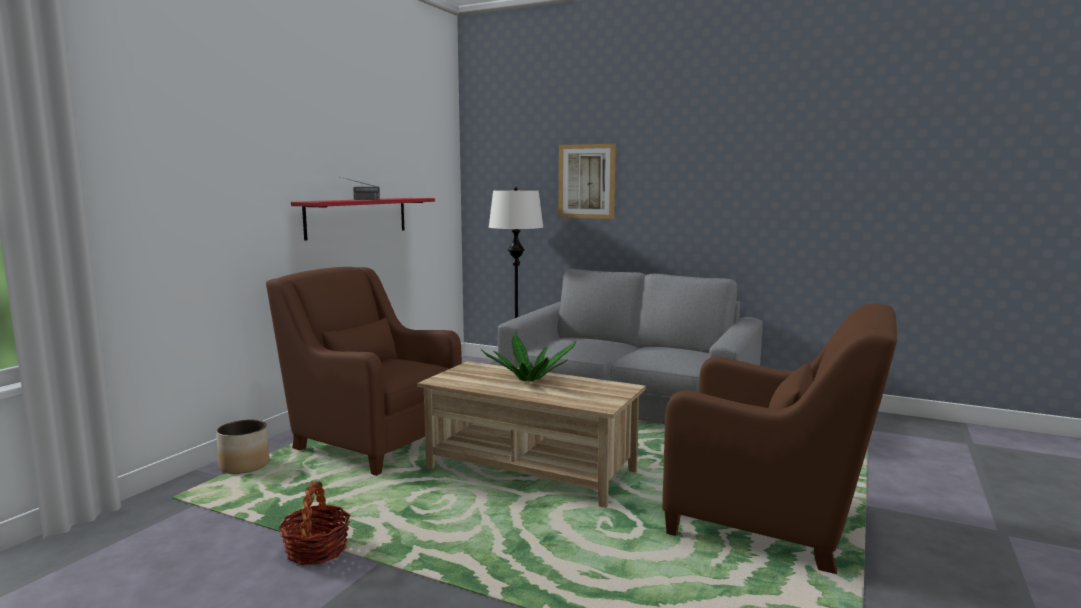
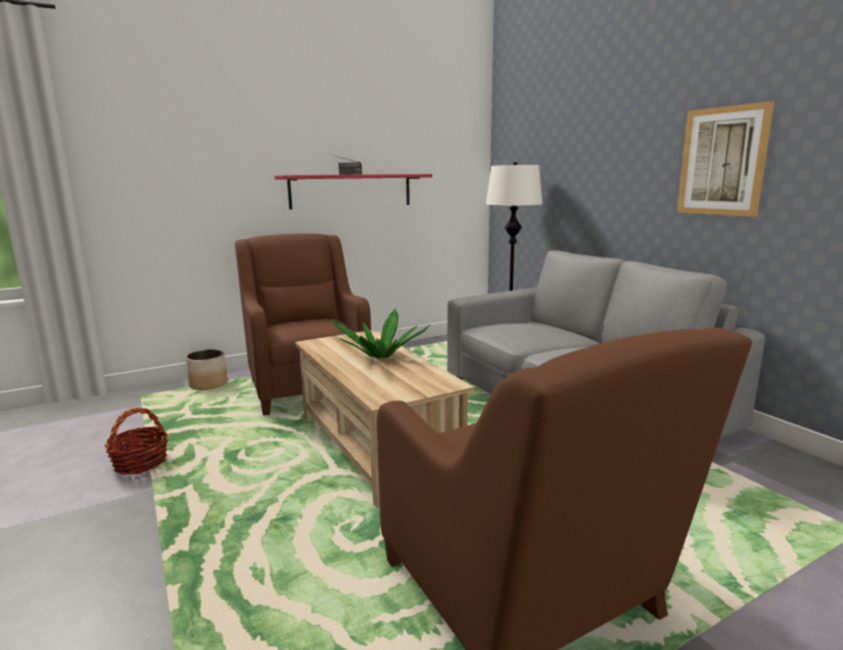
camera: 35 degrees right, 5 degrees up
(586, 181) = (588, 153): picture -> picture (722, 161)

